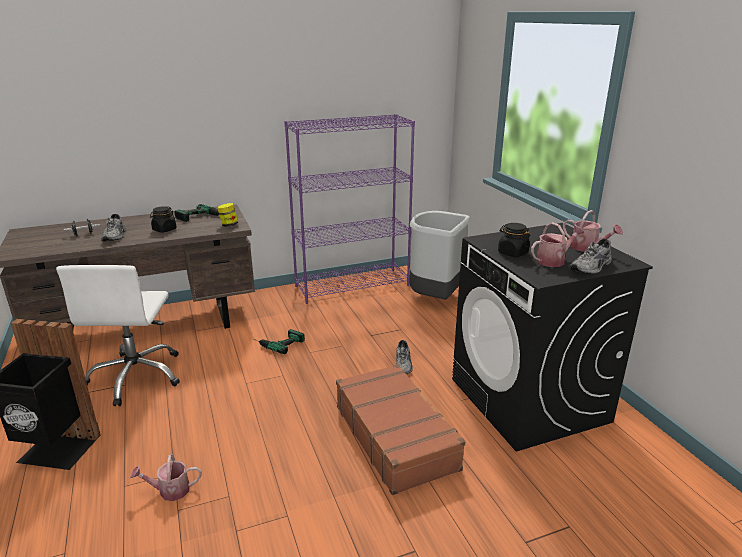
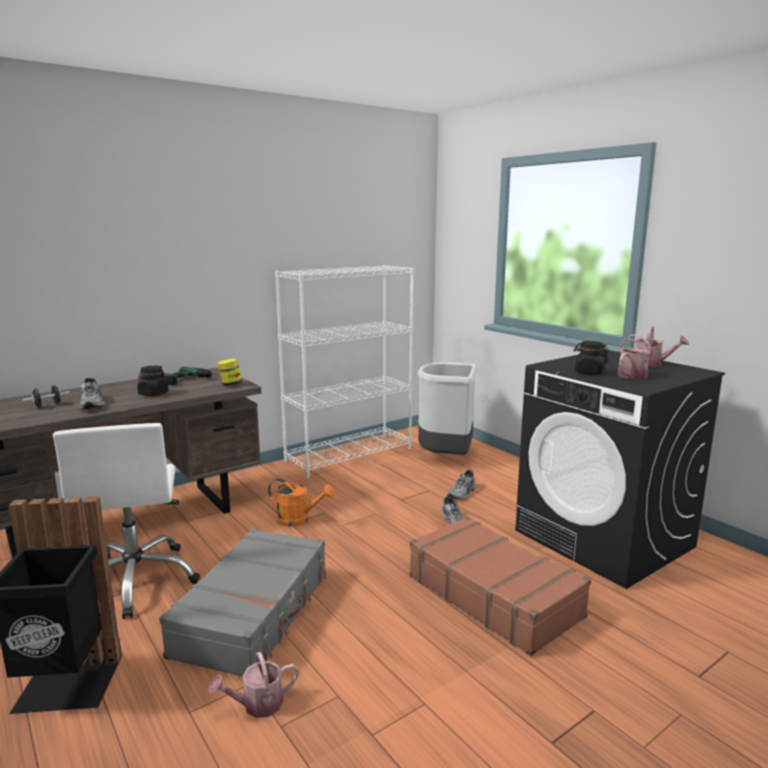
camera: 15 degrees left, 10 degrees down
(204, 418) = (255, 613): none -> grey suitcase
(278, 342) = (298, 520): power drill -> orange watering can
(352, 285) = (350, 455): purple bookcase -> white bookcase
(592, 267) = (675, 377): grey shoe -> grey shoe (463, 493)

